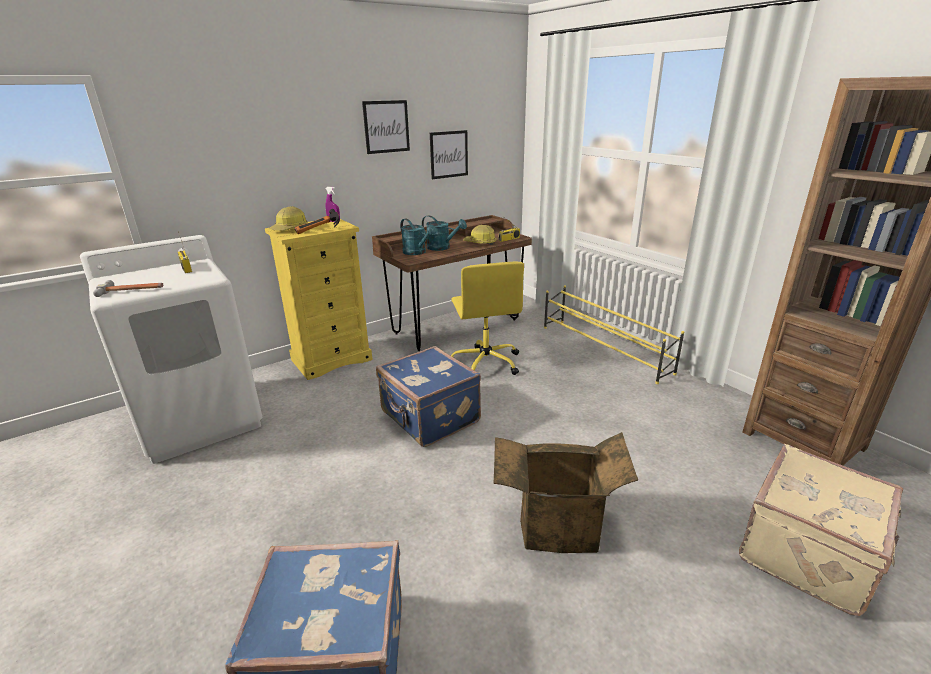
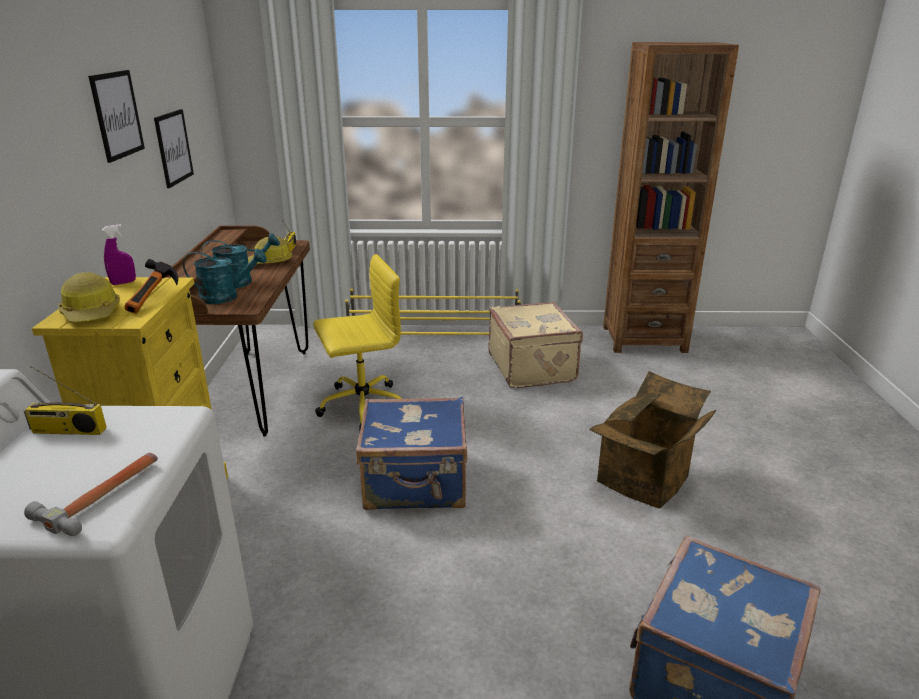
camera: 55 degrees left, 0 degrees up
(485, 362) = (361, 406): yellow office chair -> yellow office chair turned 45 degrees counterclockwise
(810, 553) = (743, 399): beige suitcase -> beige suitcase (533, 367)

